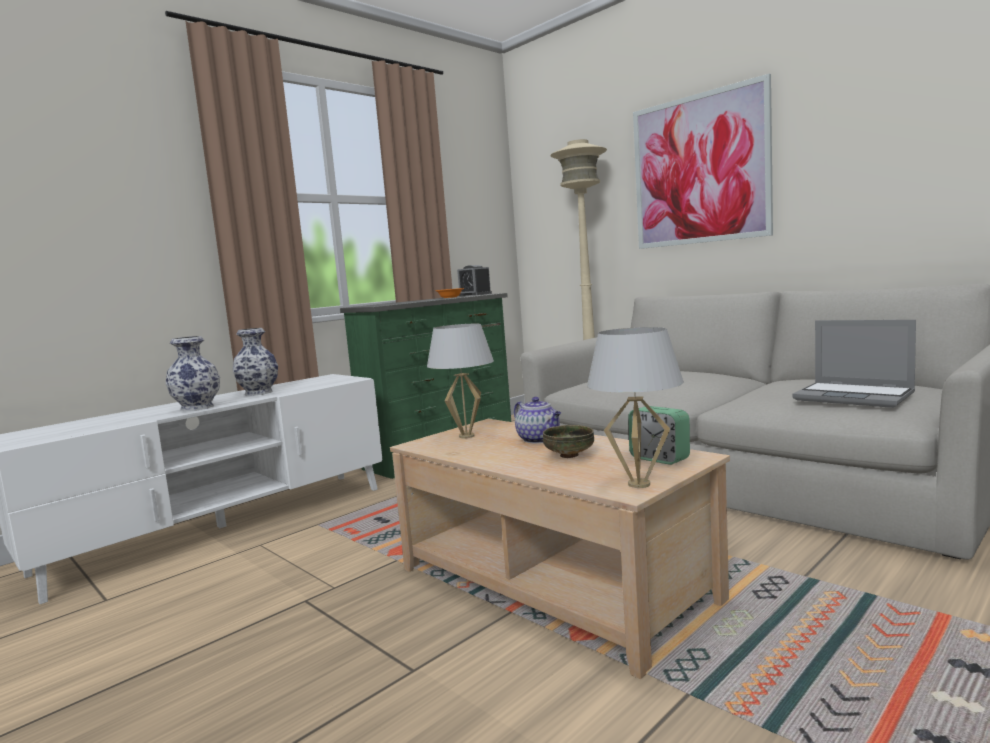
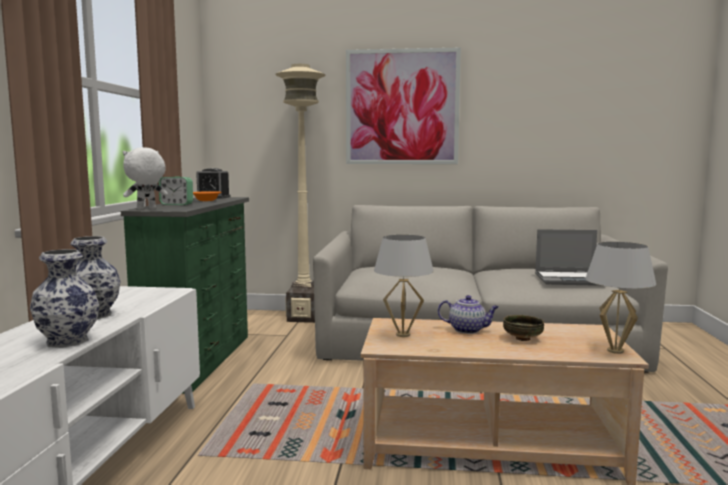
camera: 40 degrees left, 0 degrees up
(362, 306) = (146, 209): none -> white plush toy
(659, 459) = (580, 332): alarm clock -> alarm clock (176, 204)

